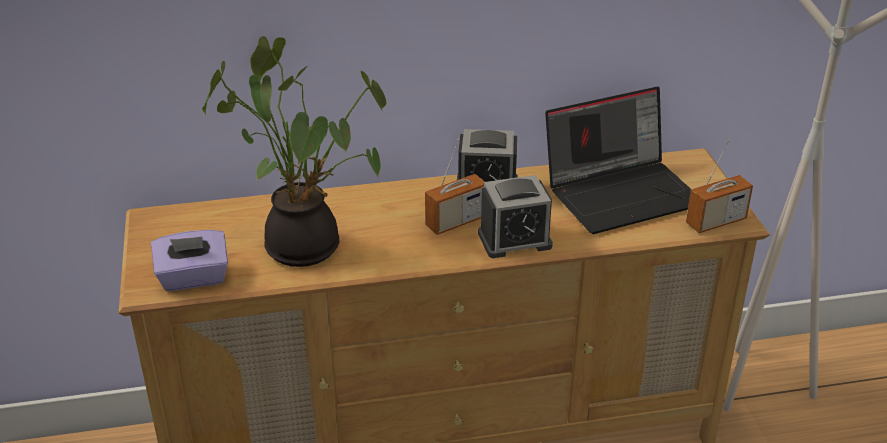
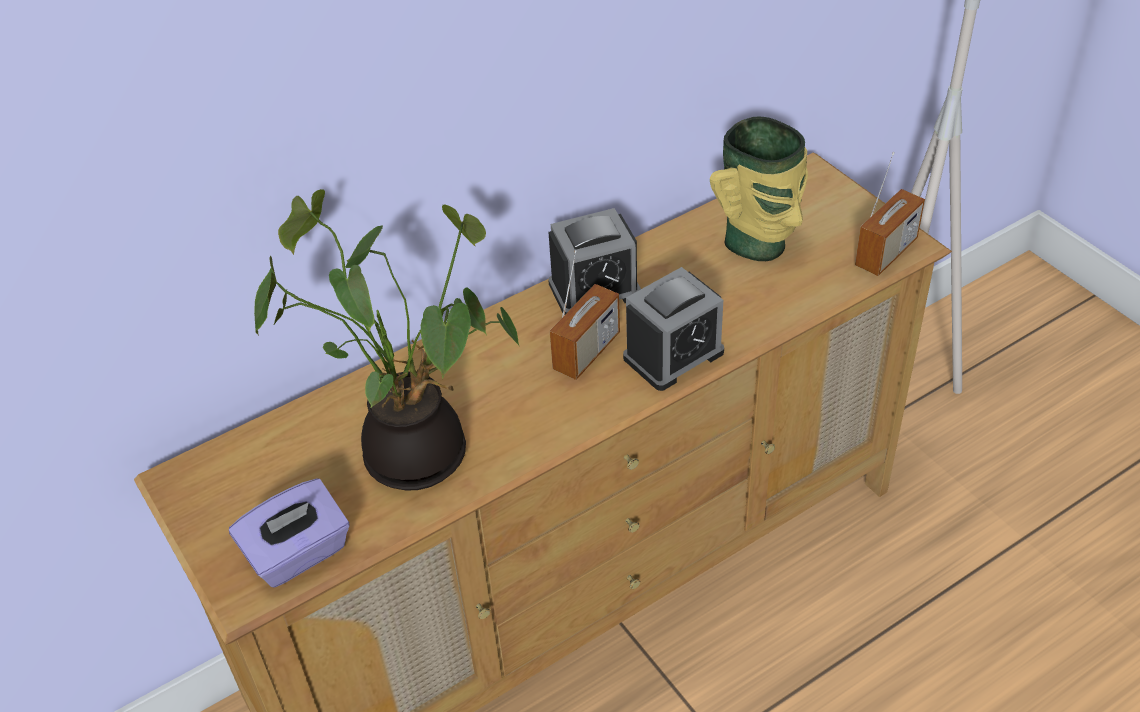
camera: 20 degrees left, 10 degrees up
(622, 193) = (758, 245): laptop -> vase

